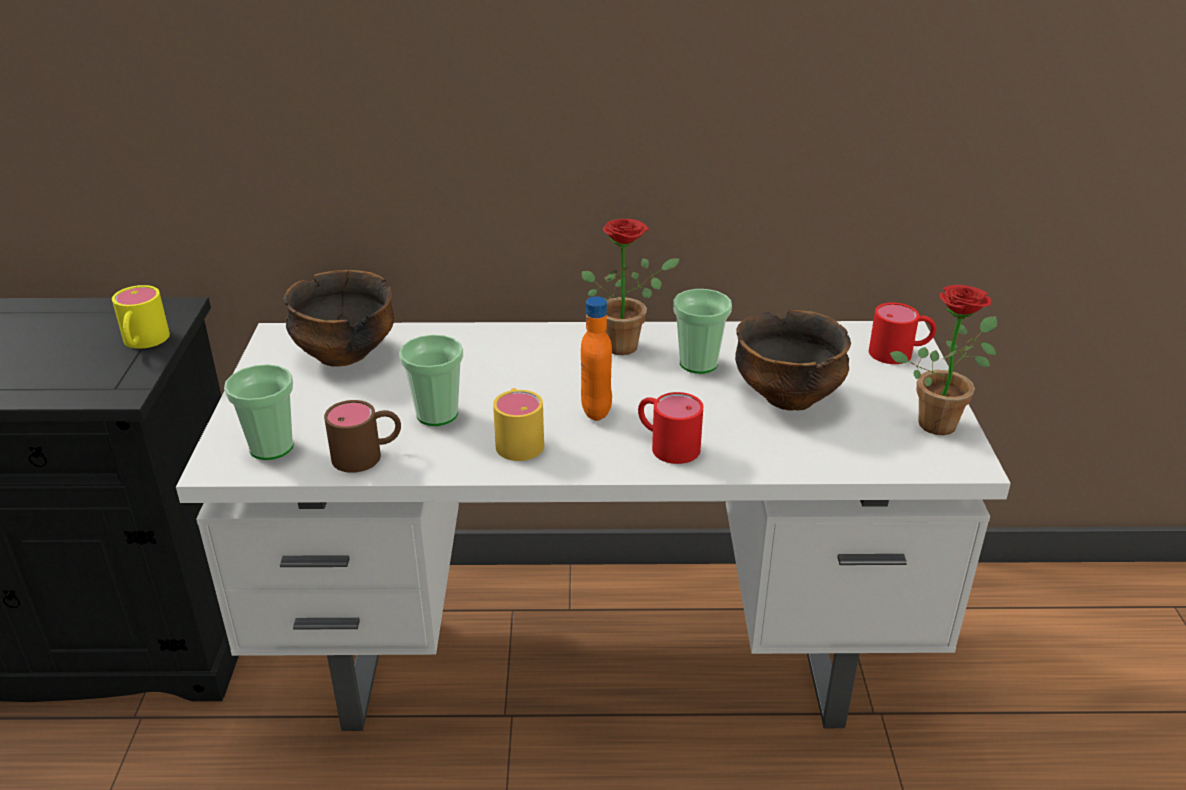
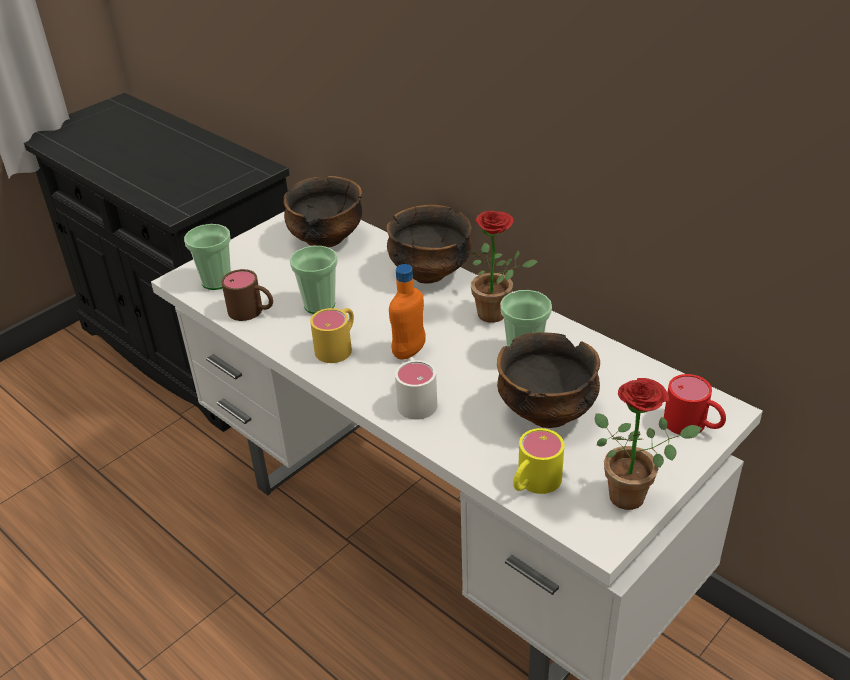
camera: 45 degrees right, 5 degrees up
(143, 342) = (221, 184): yellow mug -> yellow mug (533, 483)
(507, 338) = (429, 272): none -> bowl
(666, 444) = (416, 399): red mug -> white mug

